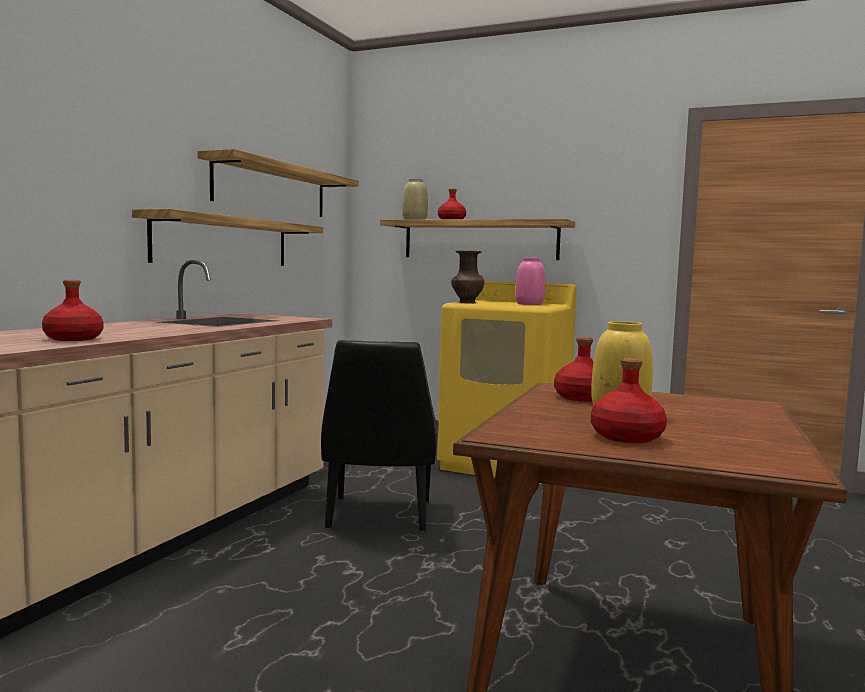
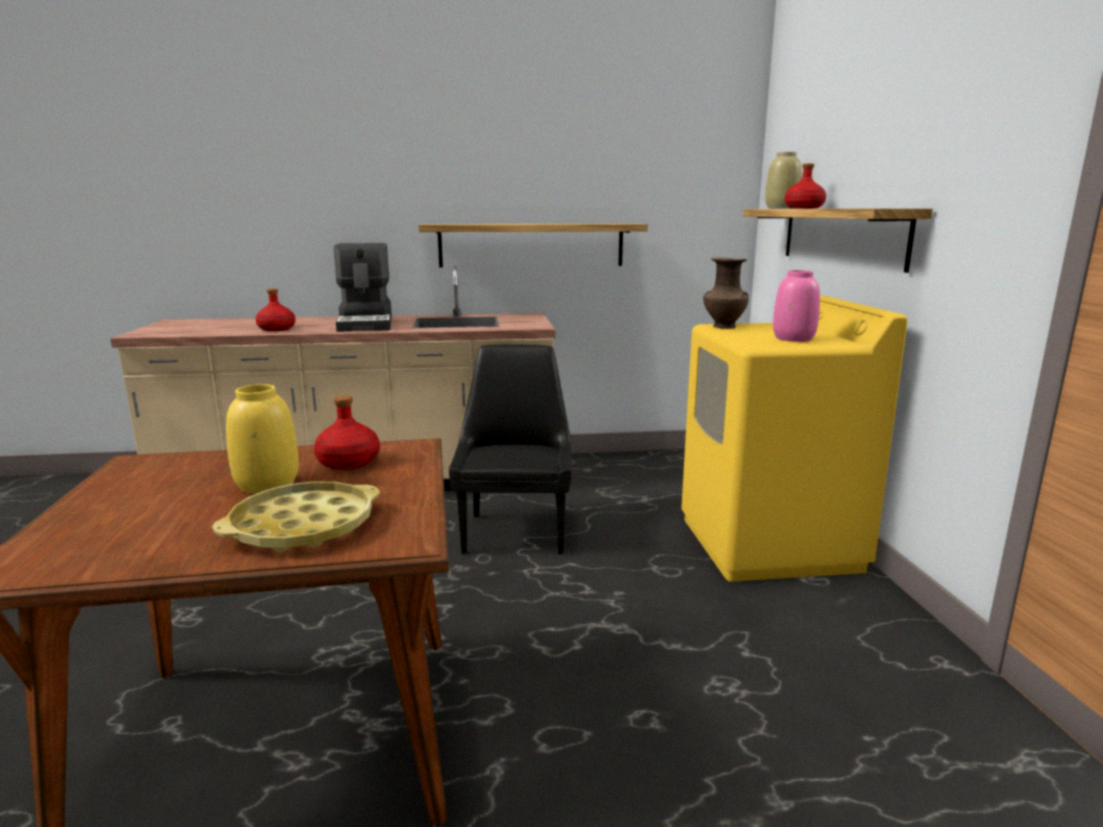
camera: 60 degrees right, 10 degrees up
(144, 328) = (367, 323): none -> coffee machine
(272, 189) = (605, 185): shelf -> none
(379, 516) = (516, 531): black chair -> black chair turned 120 degrees clockwise
(626, 437) = (143, 498): red bottle -> none
(722, 414) = (303, 526): none -> yellow tray

